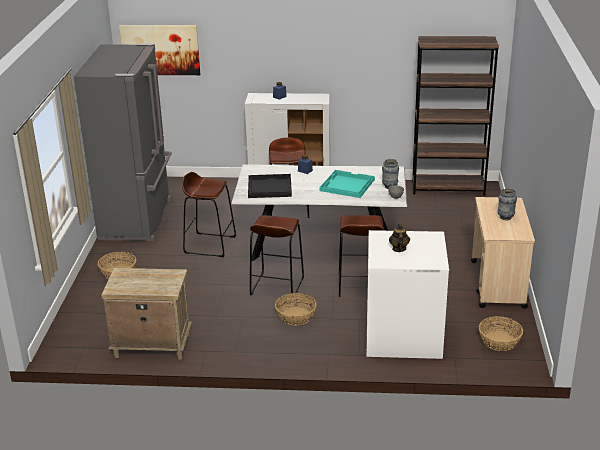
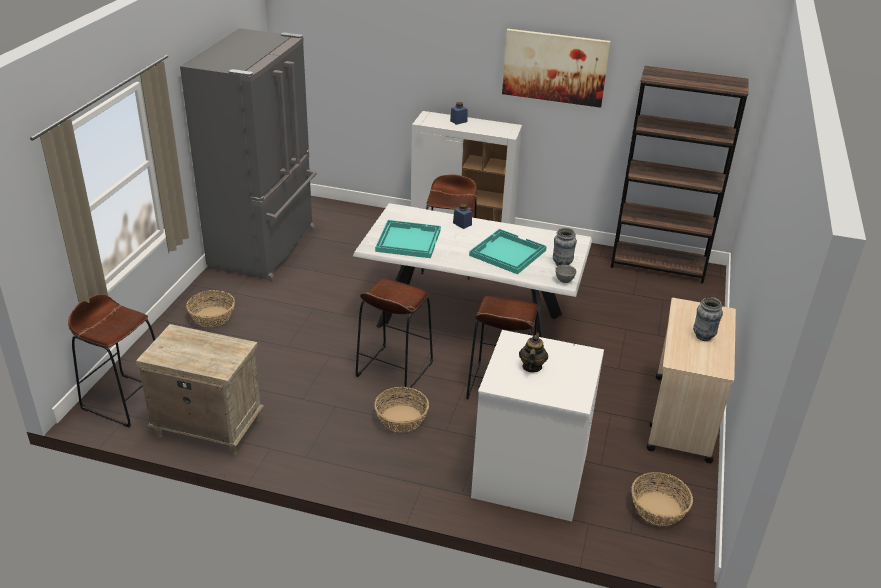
camera: 10 degrees right, 5 degrees up
(160, 50) = (321, 43): picture -> picture (554, 67)
(210, 244) = (335, 297): brown stool -> brown stool (126, 400)
(269, 187) = (408, 240): black tray -> turquoise tray

